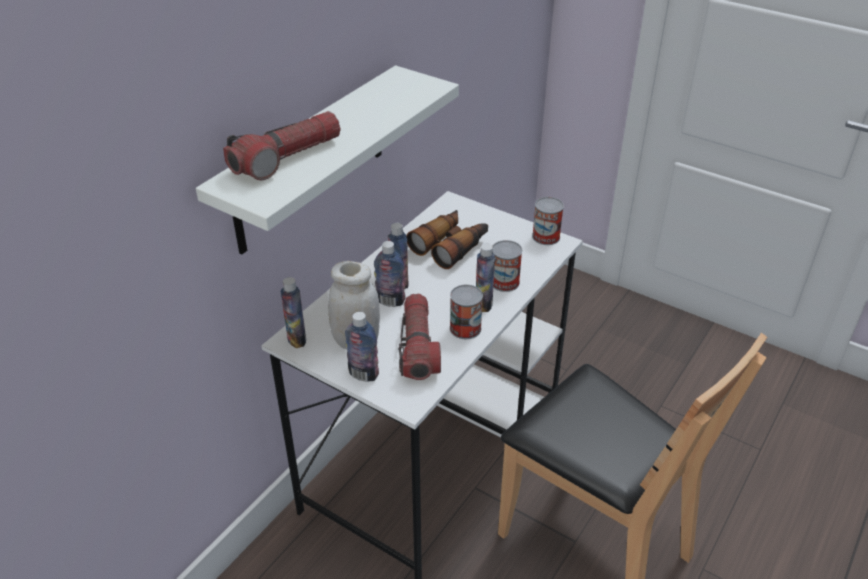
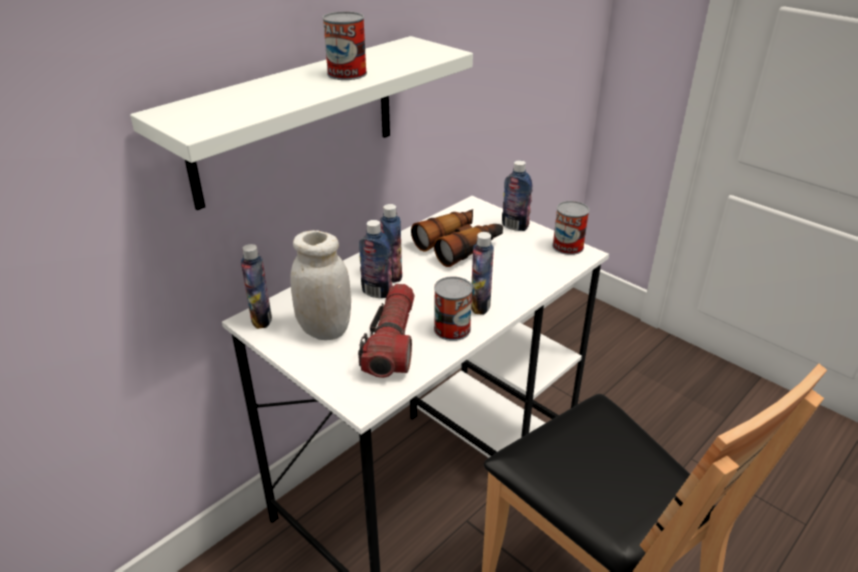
camera: 10 degrees right, 5 degrees down
(286, 158) = (246, 96): flashlight -> none
(363, 374) = (320, 364): bottle -> bottle (514, 226)
(504, 282) = (510, 286): can -> can (347, 73)

